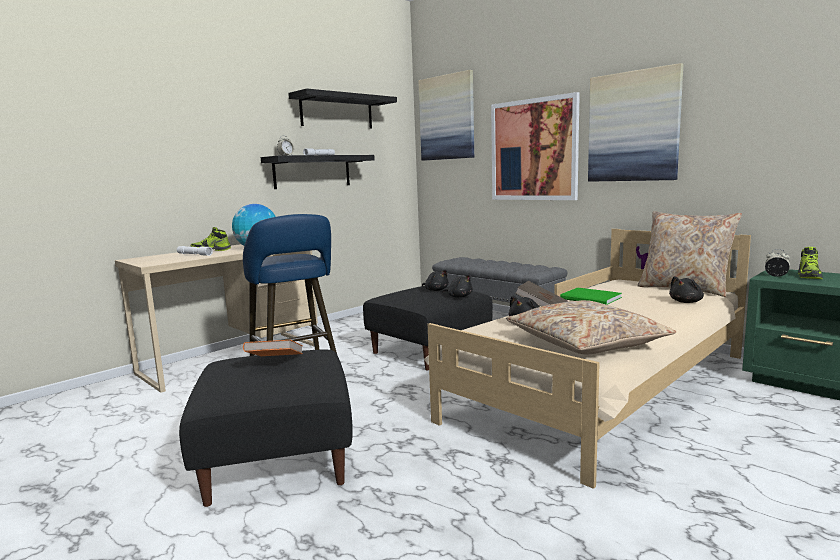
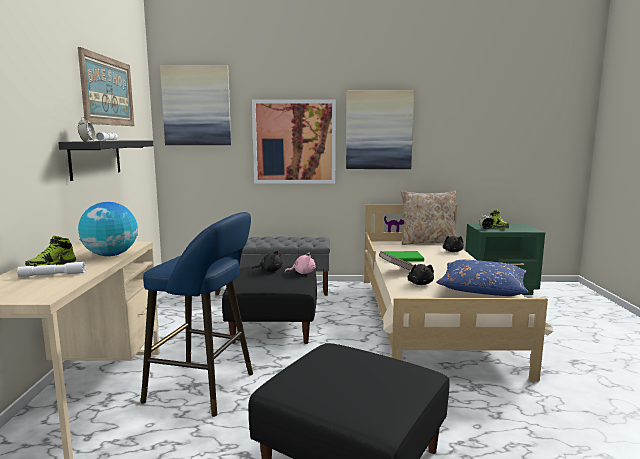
camera: 45 degrees left, 0 degrees up
(275, 363) = (332, 368): orange book -> none
(337, 112) = (108, 91): black shelf -> picture
(459, 296) = (302, 273): black plush toy -> pink plush toy
(585, 342) = (482, 289): beige pillow -> blue pillow

